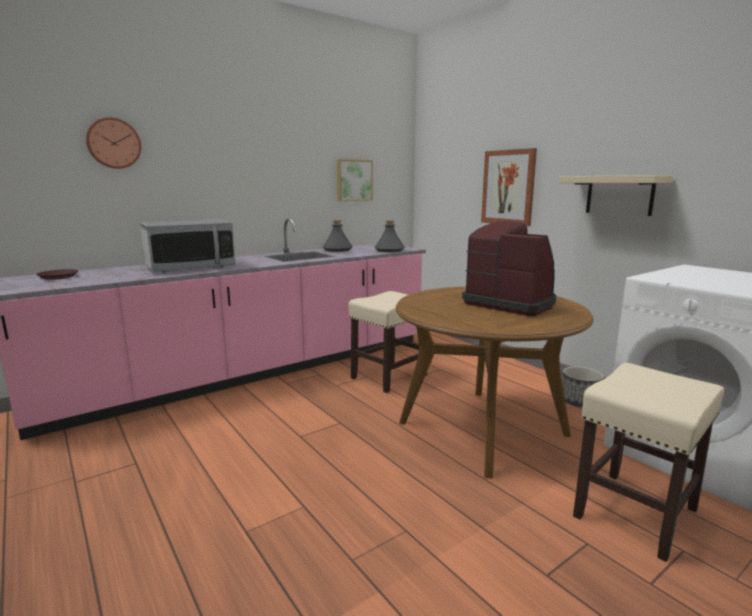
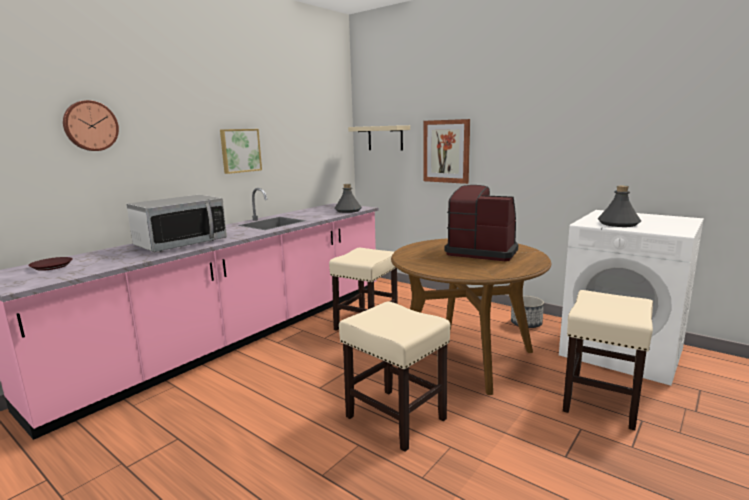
camera: 15 degrees left, 0 degrees up
(337, 250) = (300, 213): grey bottle -> grey bottle (618, 224)
(354, 180) = (305, 148): picture -> picture (240, 150)
(360, 483) = (394, 417): none -> beige stool
(619, 195) = (542, 157): beige shelf -> beige shelf (385, 138)

